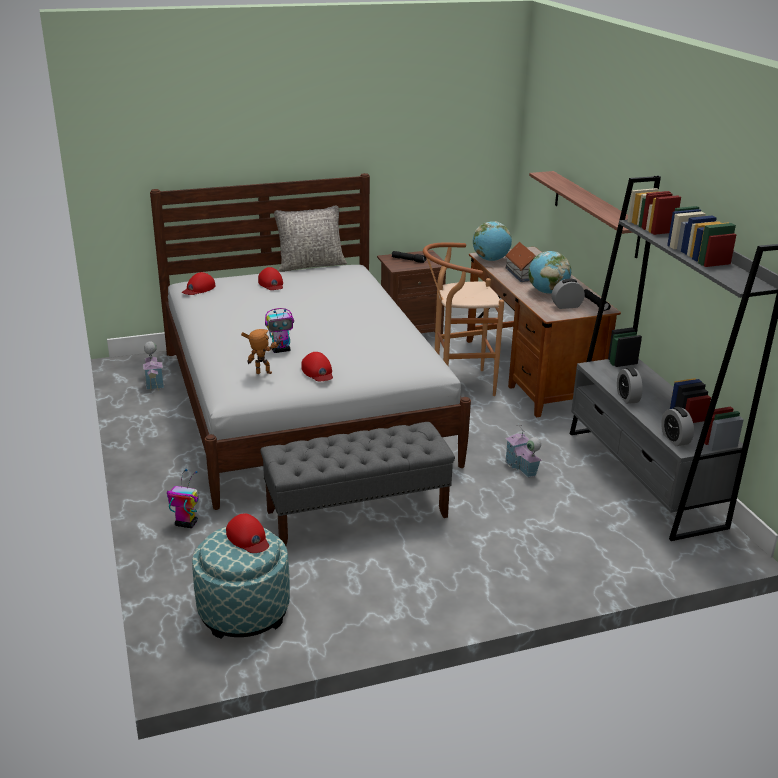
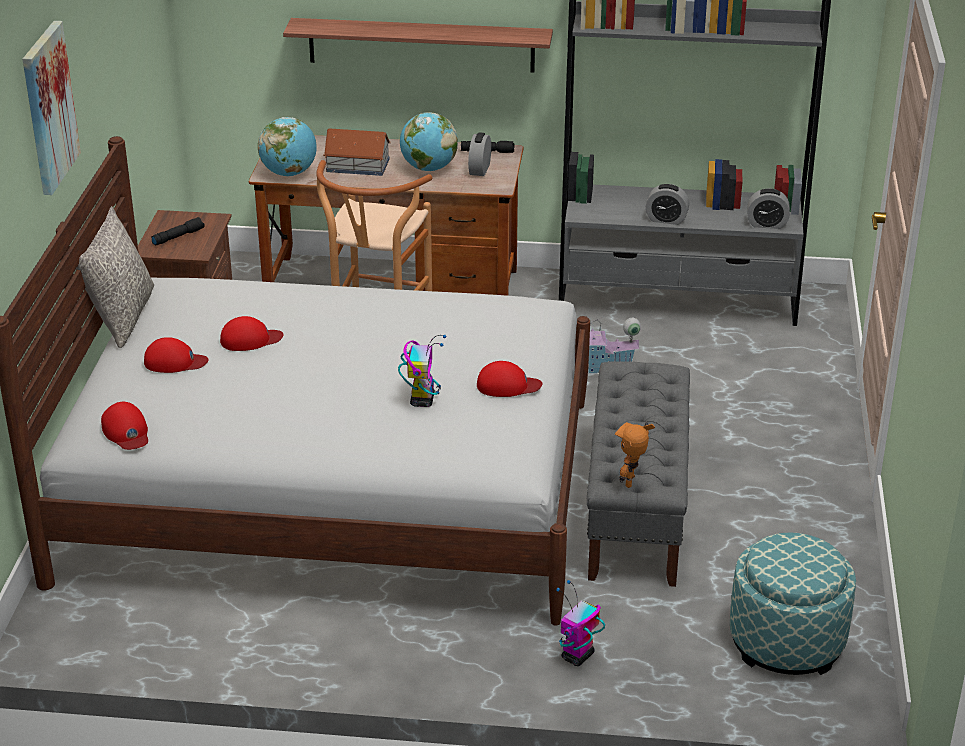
camera: 65 degrees left, 5 degrees up
(154, 382) = (135, 621): toy house -> none
(248, 538) = (788, 550): red cap -> red cap (250, 339)
(264, 374) = (486, 428): toy robot -> toy robot (633, 482)
(288, 122) = (48, 107): none -> picture

